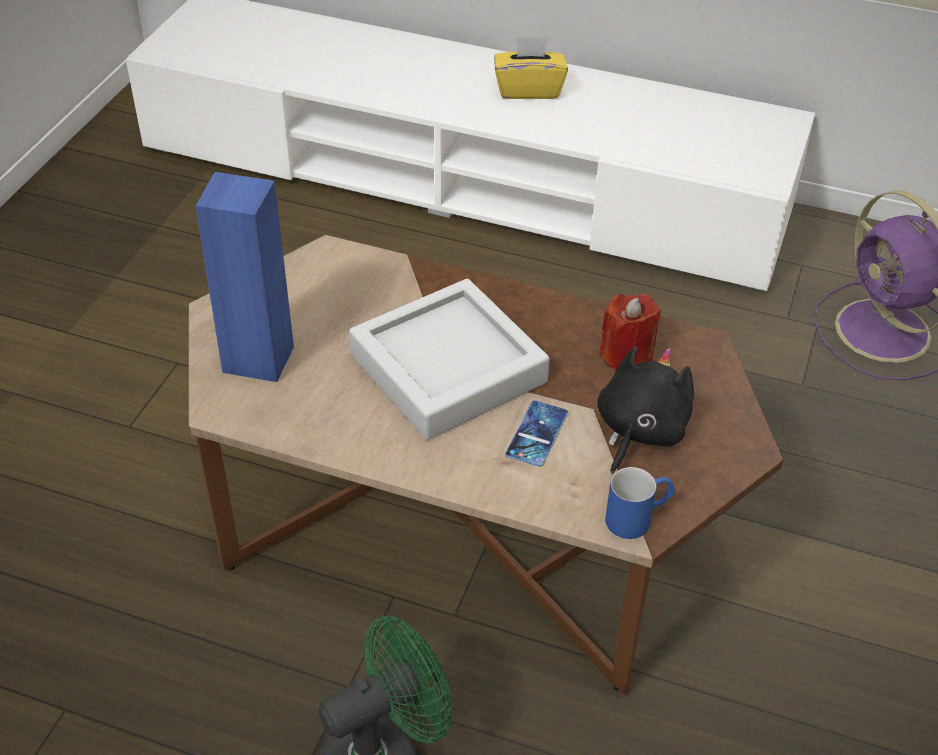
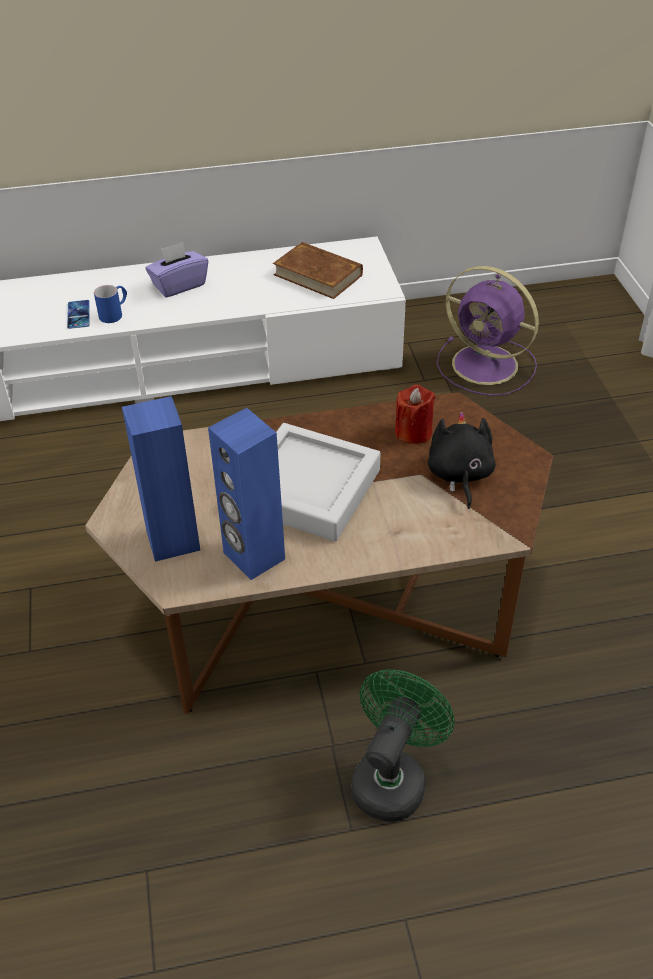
camera: 30 degrees left, 0 degrees up
(325, 414) = (253, 556): none -> blue speaker
(528, 90) = (179, 285): yellow tissue box -> purple tissue box
(537, 434) = (400, 505): phone -> phone (78, 314)
(638, 518) = (503, 528): blue mug -> blue mug (115, 313)
(700, 133) = (318, 275): none -> brown book

